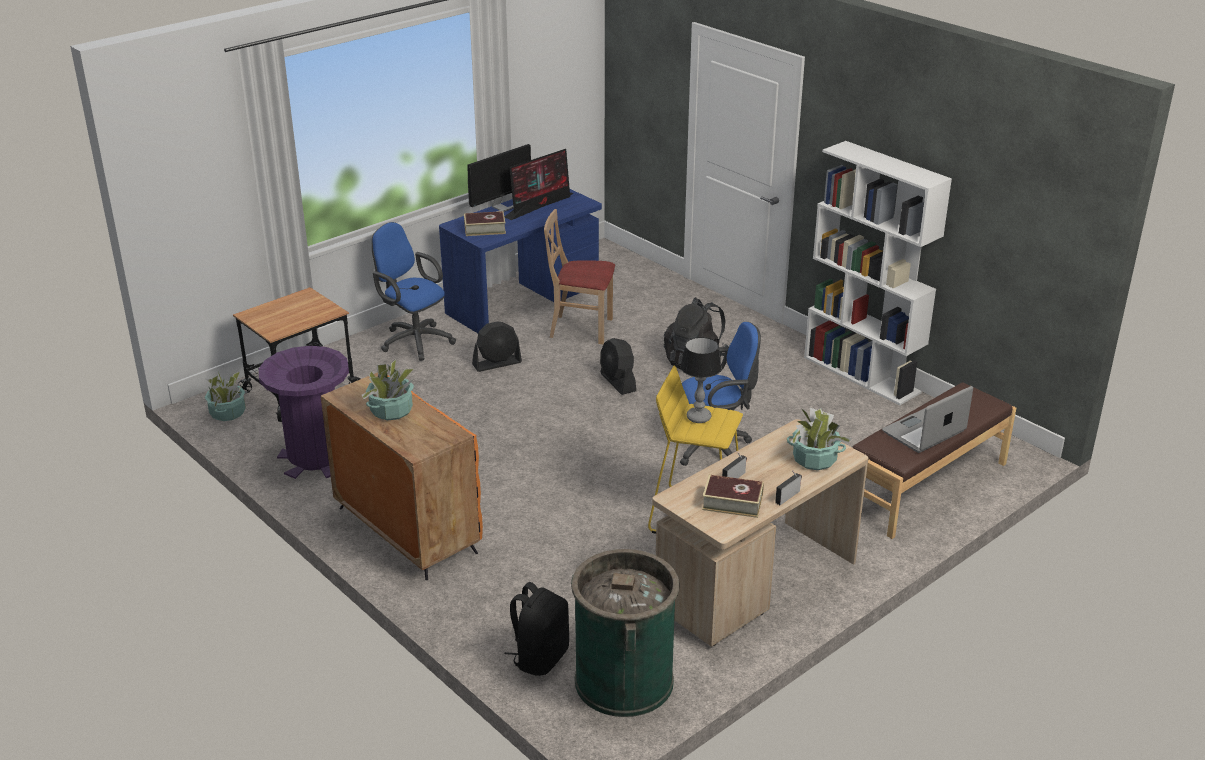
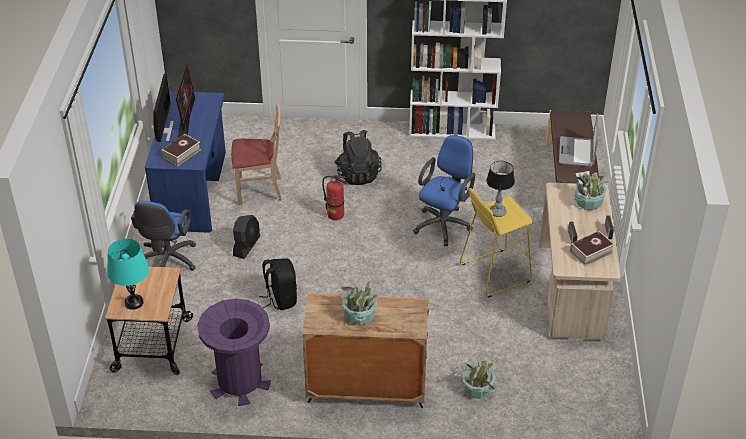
camera: 45 degrees left, 10 degrees up
(228, 413) = (129, 392): potted plant -> potted plant (477, 389)
(270, 316) = (134, 303): none -> turquoise table lamp
(414, 340) = (168, 262): blue office chair -> blue office chair turned 75 degrees counterclockwise
(540, 657) = (539, 405): black backpack -> black backpack (280, 299)
(581, 328) = (259, 190): beige chair -> beige chair turned 150 degrees counterclockwise
(618, 382) = (335, 215): black fan -> fire extinguisher
(624, 681) = (591, 387): green trash can -> none

